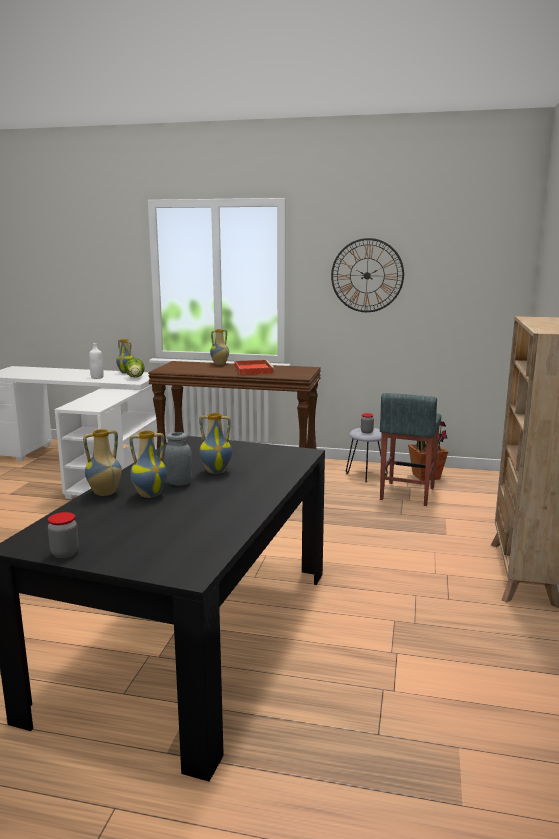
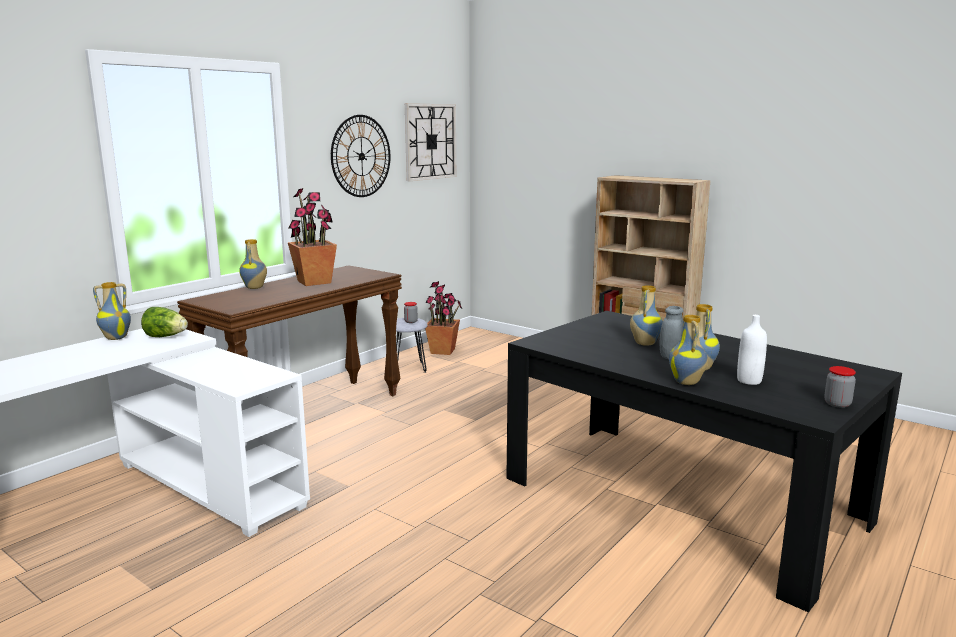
camera: 65 degrees left, 0 degrees up
(97, 377) = (111, 354): white bottle -> white bottle (749, 381)
(253, 369) = (314, 282): red tray -> potted plant
(406, 494) = (472, 366): grey stool -> none
(466, 265) = (430, 141): none -> wall clock

